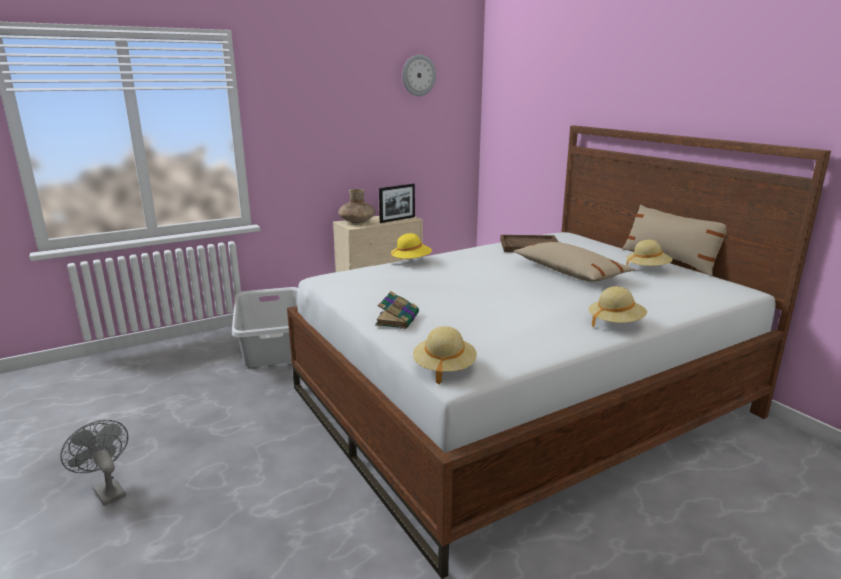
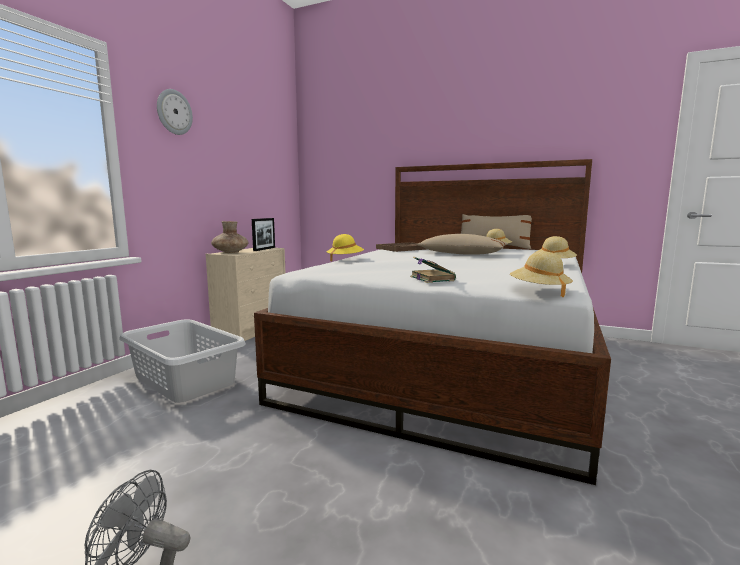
camera: 35 degrees left, 10 degrees down
(418, 75) = (260, 130): wall clock -> wall clock (174, 112)

